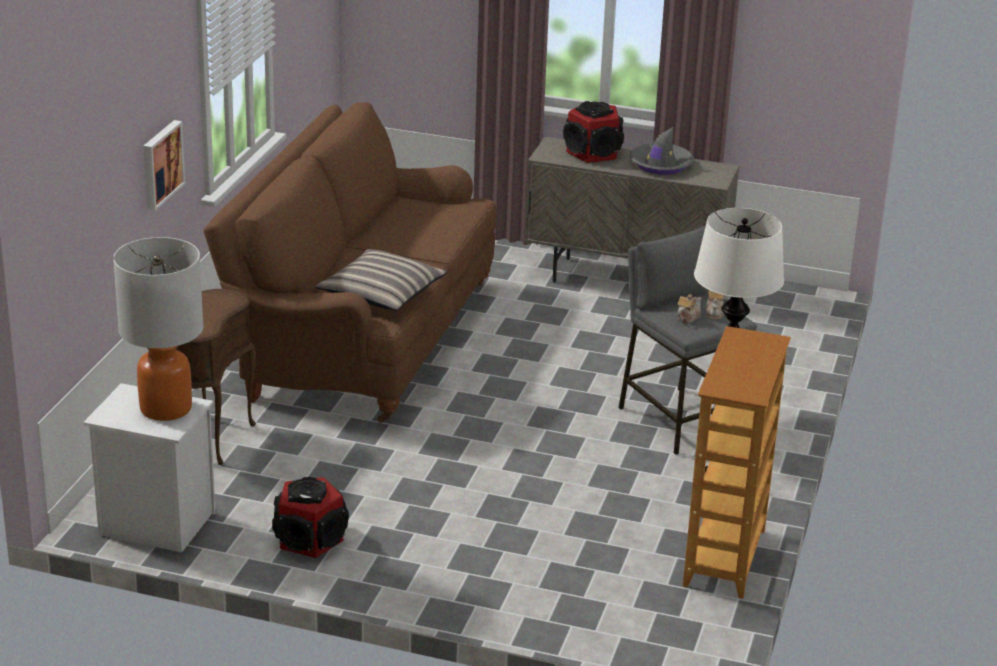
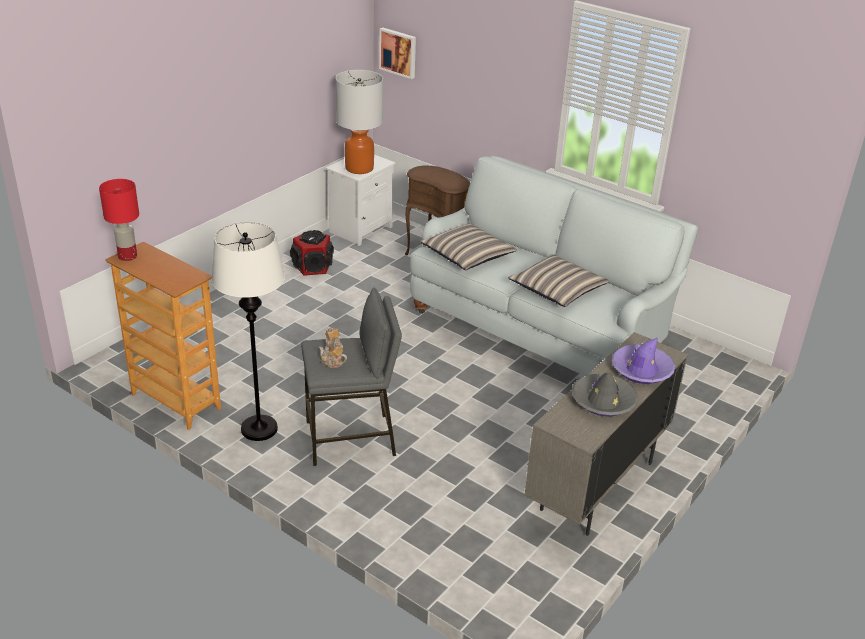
camera: 110 degrees right, 5 degrees up
(160, 164) = (503, 104): picture -> picture (398, 52)
(360, 338) = (540, 328): brown sofa -> white sofa
(423, 232) = (557, 289): none -> pillow
(593, 153) = (641, 370): speaker -> purple hat
(743, 392) = (128, 256): none -> red table lamp

